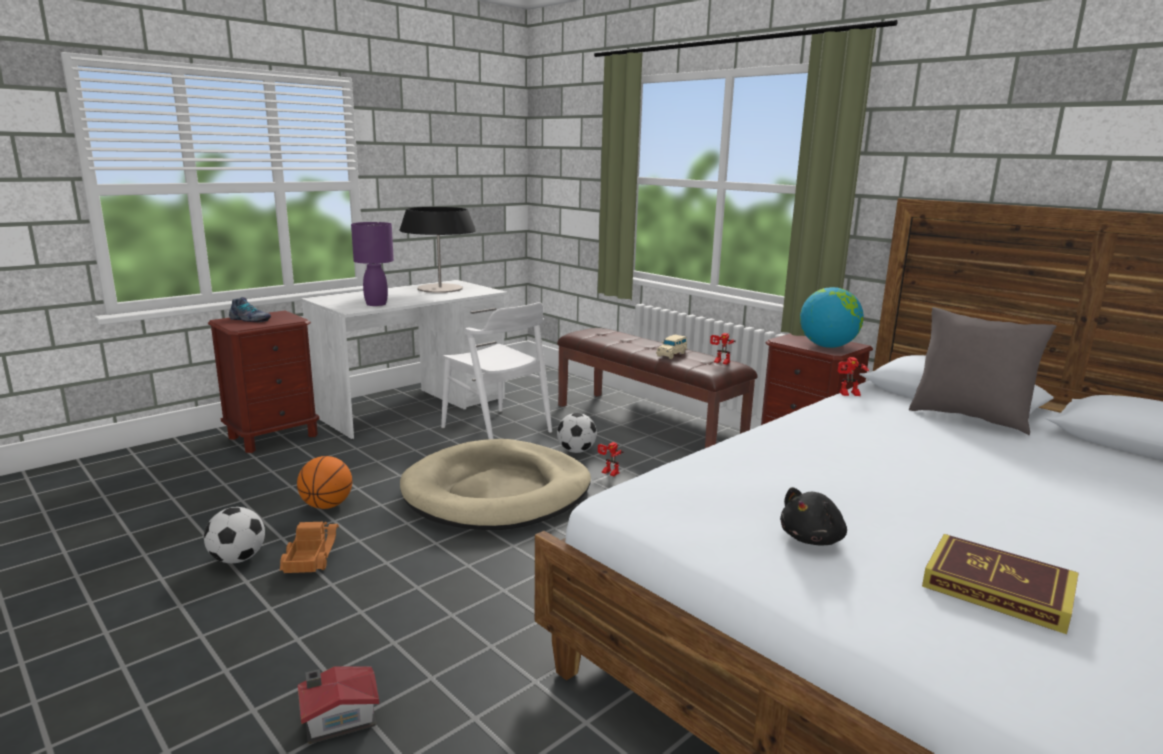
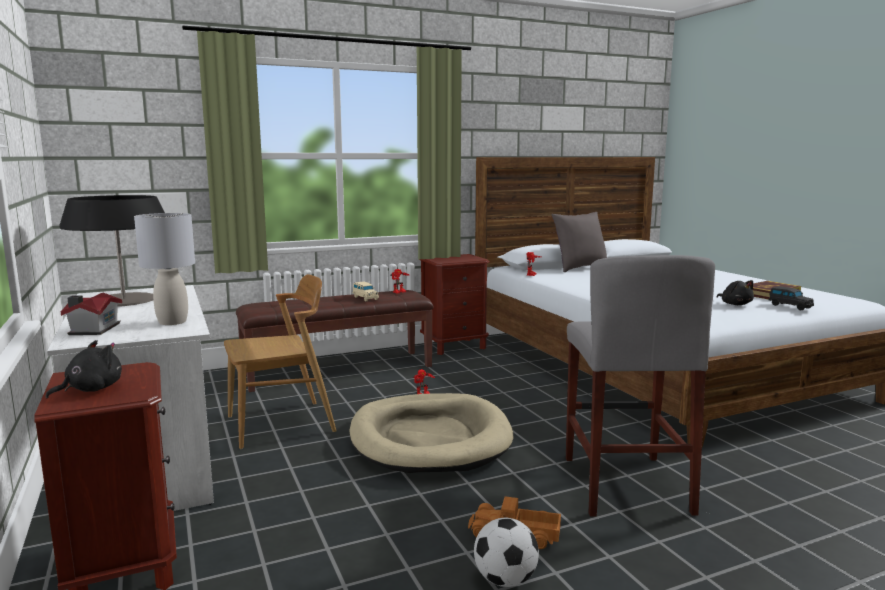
camera: 70 degrees left, 5 degrees down
(249, 320) = (91, 389): shoe -> black plush toy
(327, 505) = (402, 524): basketball -> none
(338, 719) = (756, 524): toy house -> toy house (92, 329)
(376, 304) = (173, 322): purple table lamp -> grey table lamp
(426, 614) = (625, 484): none -> grey stool
(496, 430) = (281, 424): white chair -> brown chair
(576, 451) = (369, 400): football -> none
(827, 346) = (465, 258): globe -> none
(871, 600) = (789, 306): none -> black toy car

